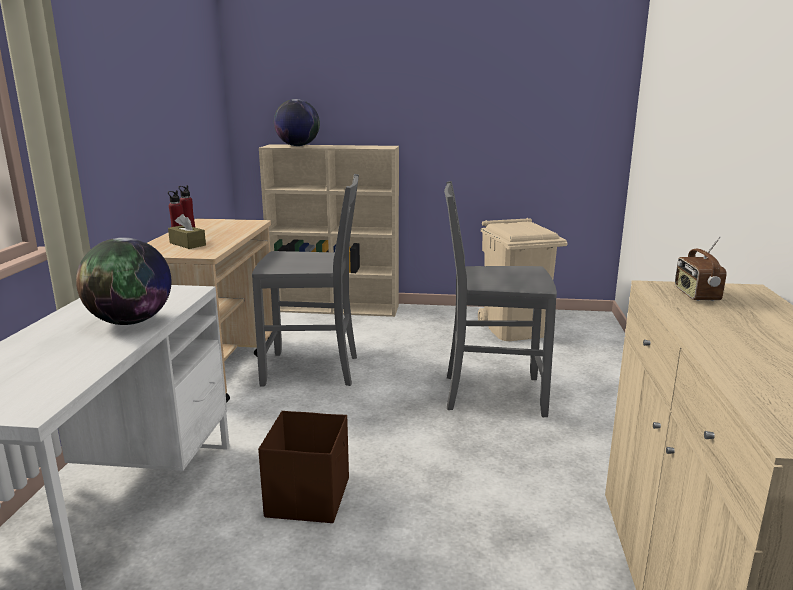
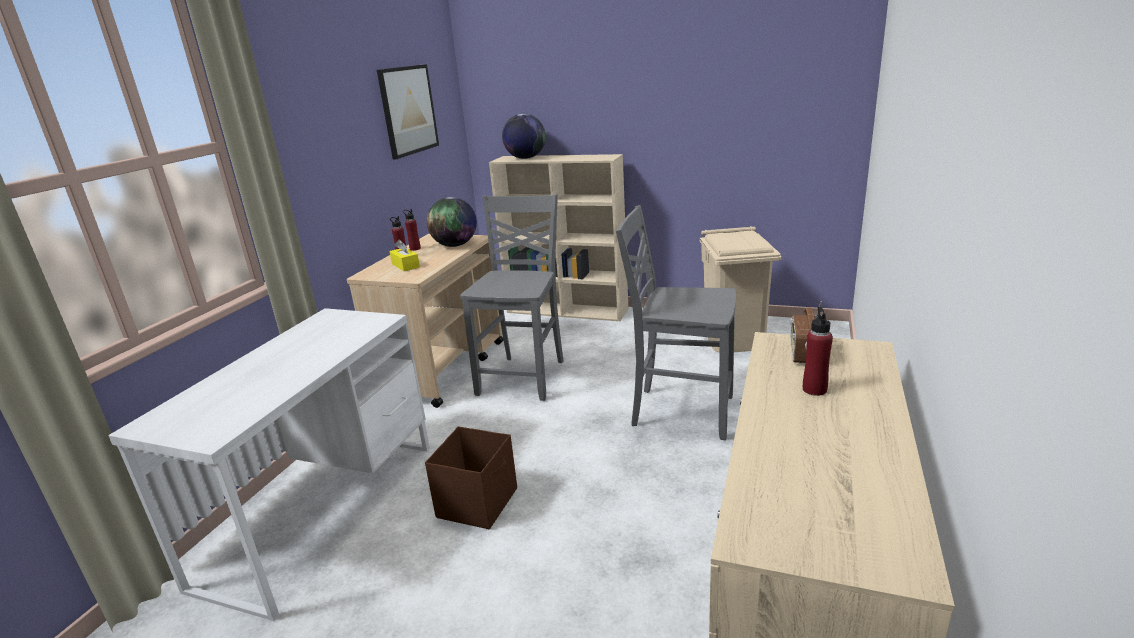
camera: 15 degrees right, 5 degrees up
(131, 322) = (321, 352): globe -> globe (455, 245)
(180, 82) = (408, 110): none -> picture
(187, 244) = (405, 265): brown tissue box -> yellow tissue box
(313, 370) = (524, 377): grey chair -> grey chair turned 90 degrees counterclockwise
(732, 319) = (814, 389): none -> red bottle

